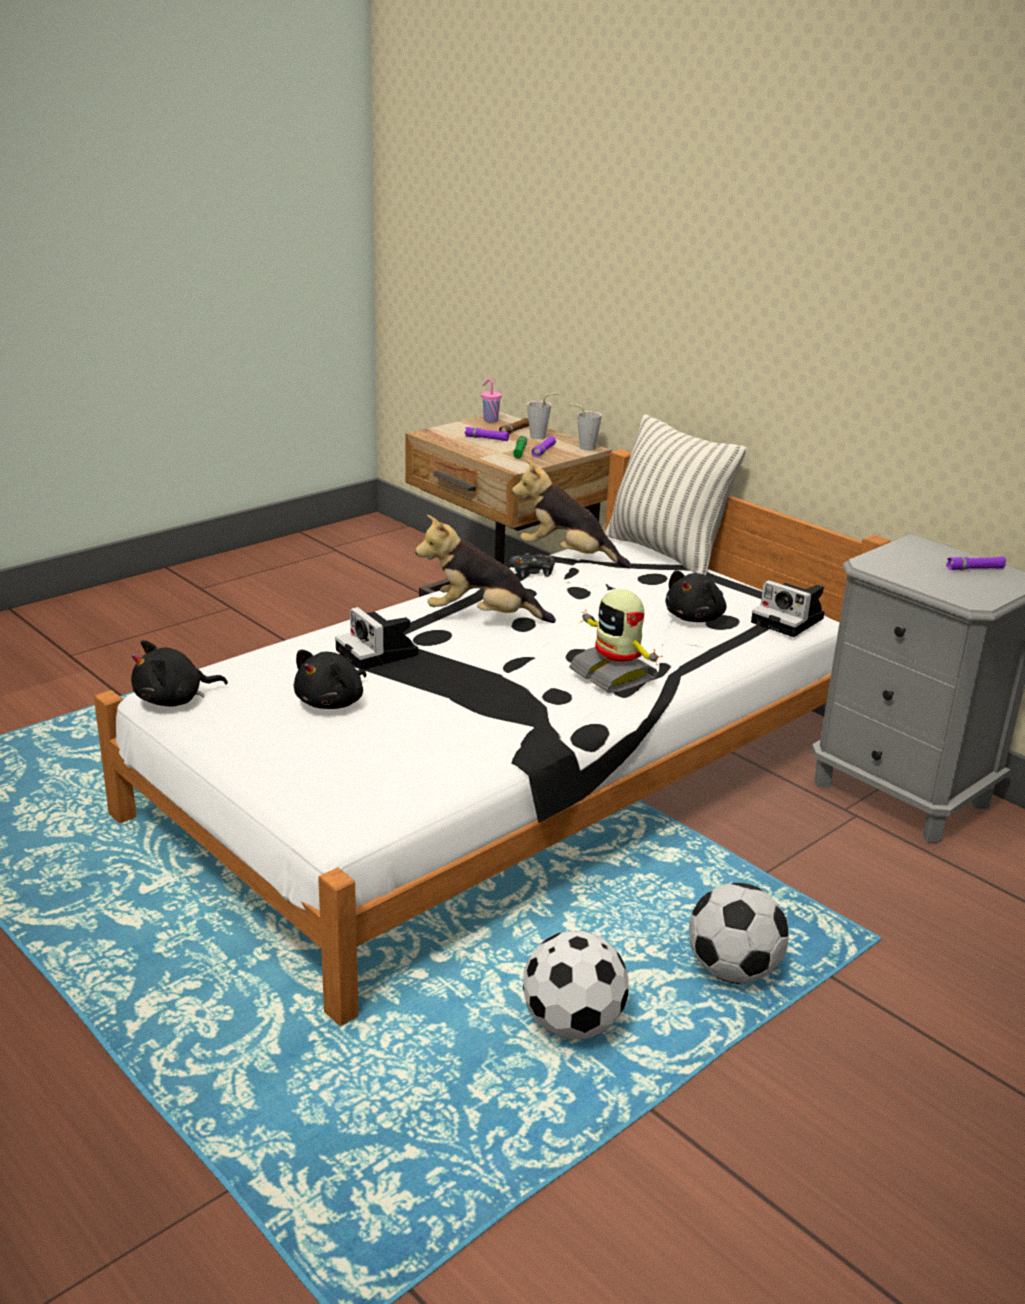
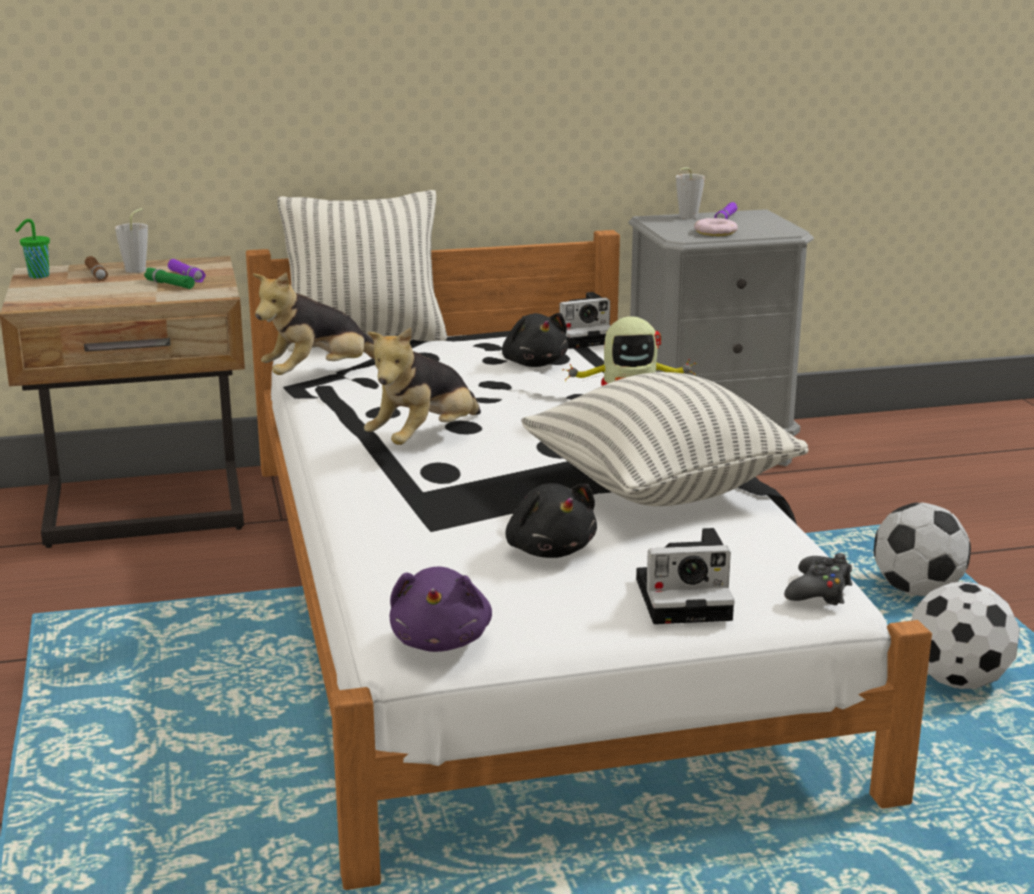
camera: 60 degrees left, 5 degrees down
(174, 700) = (441, 640): black plush toy -> purple plush toy
(379, 653) = (451, 504): camera -> camera (687, 598)
(480, 720) = (659, 490): none -> pillow
(486, 438) = (98, 288): purple flashlight -> none
(490, 420) = (37, 276): pink cup -> green cup
(532, 571) = (340, 395): black game controller -> black game controller (819, 591)
(583, 447) = (205, 262): grey cup -> grey cup (685, 217)
(910, 572) = (715, 232): none -> donut

